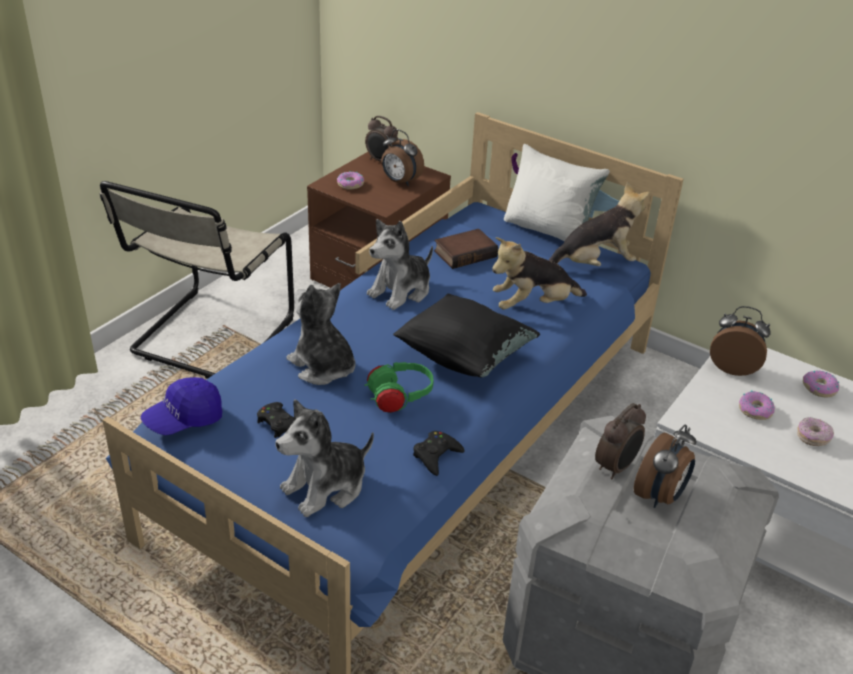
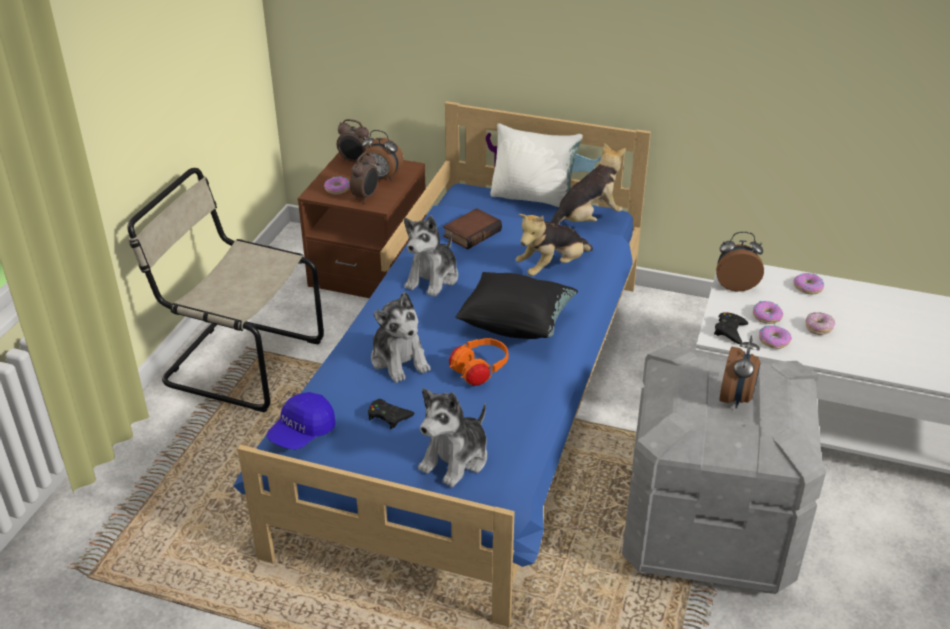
camera: 15 degrees left, 0 degrees up
(209, 338) = (238, 362): beige chair -> beige chair turned 105 degrees clockwise
(323, 367) = (399, 360): plush toy -> plush toy turned 150 degrees counterclockwise
(399, 398) = (479, 372): green headphones -> orange headphones
(436, 456) = (533, 412): black game controller -> black game controller (730, 331)
(616, 467) = (694, 384): alarm clock -> alarm clock (366, 197)
(751, 440) = (774, 341): none -> donut

